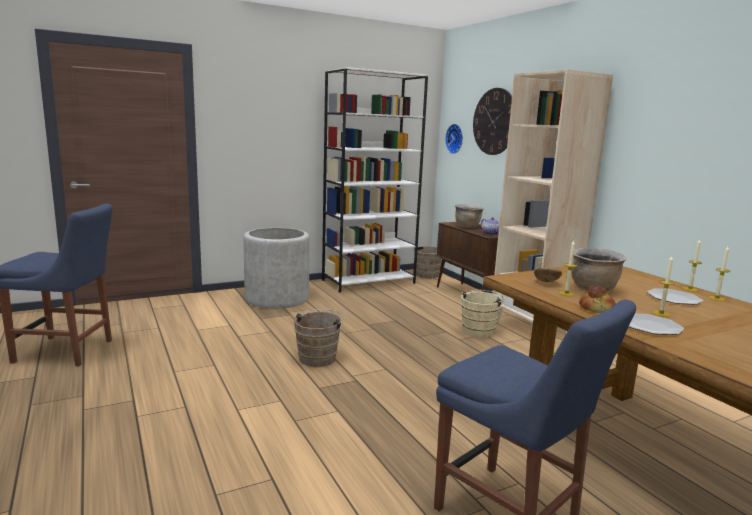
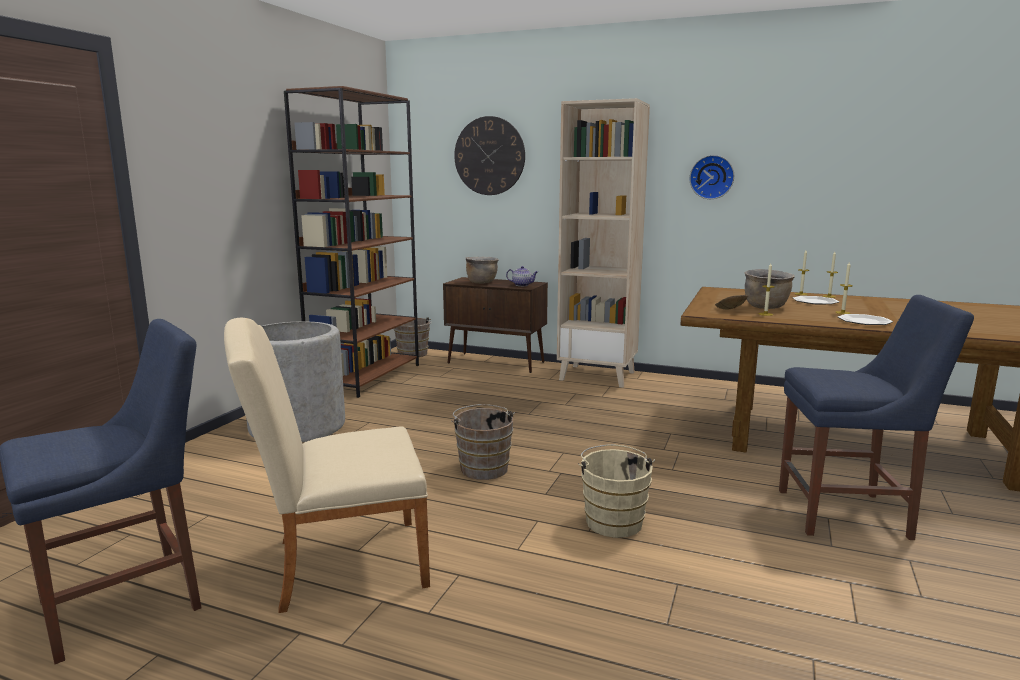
camera: 40 degrees left, 0 degrees up
(154, 374) = (338, 564): none -> beige chair
(369, 281) = (366, 376): white bookcase -> brown bookcase
(455, 138) = (424, 179): wall clock -> wall clock (712, 177)
(479, 330) = (565, 391): beige bucket -> beige bucket (613, 520)
(597, 309) = (812, 319): bread -> none

